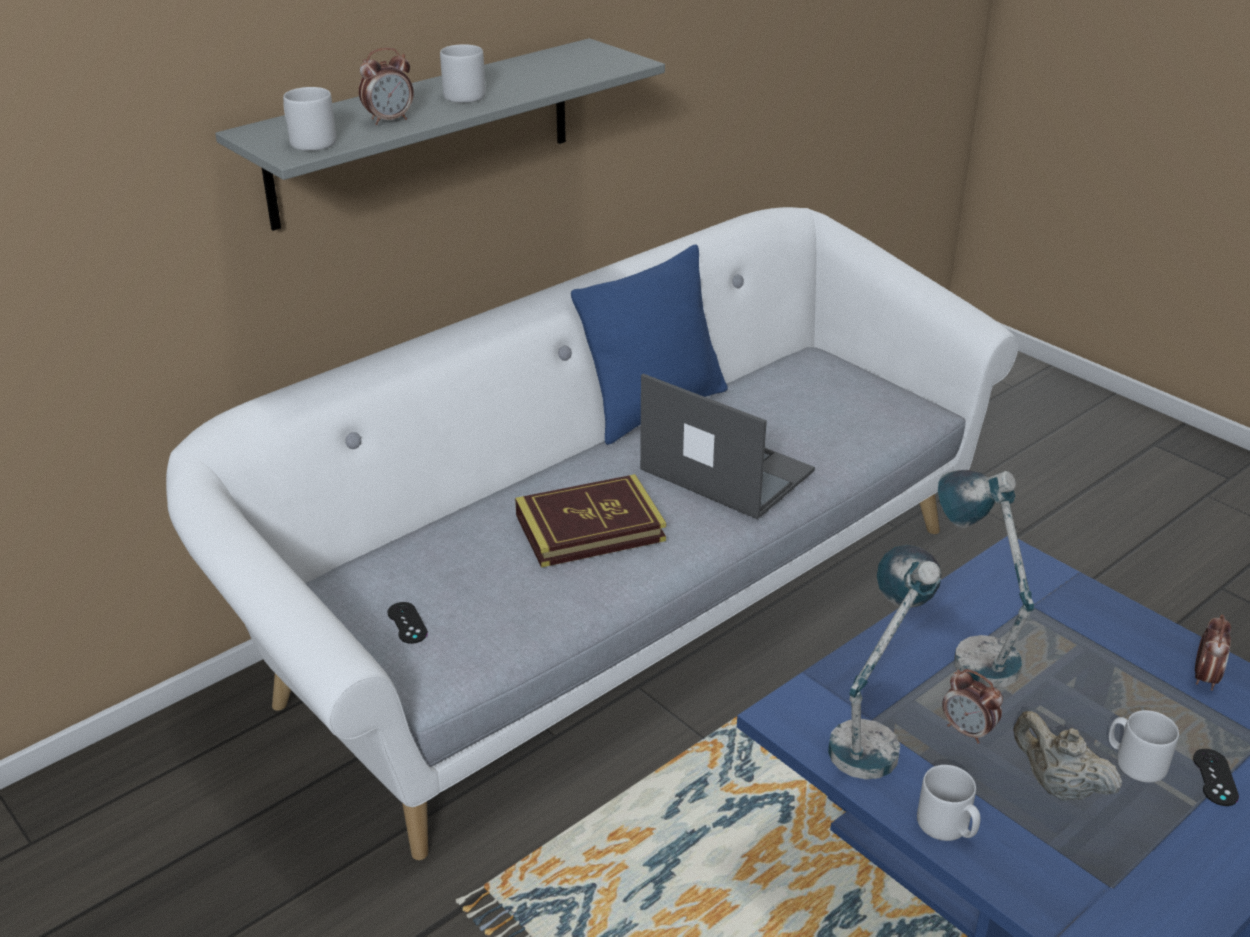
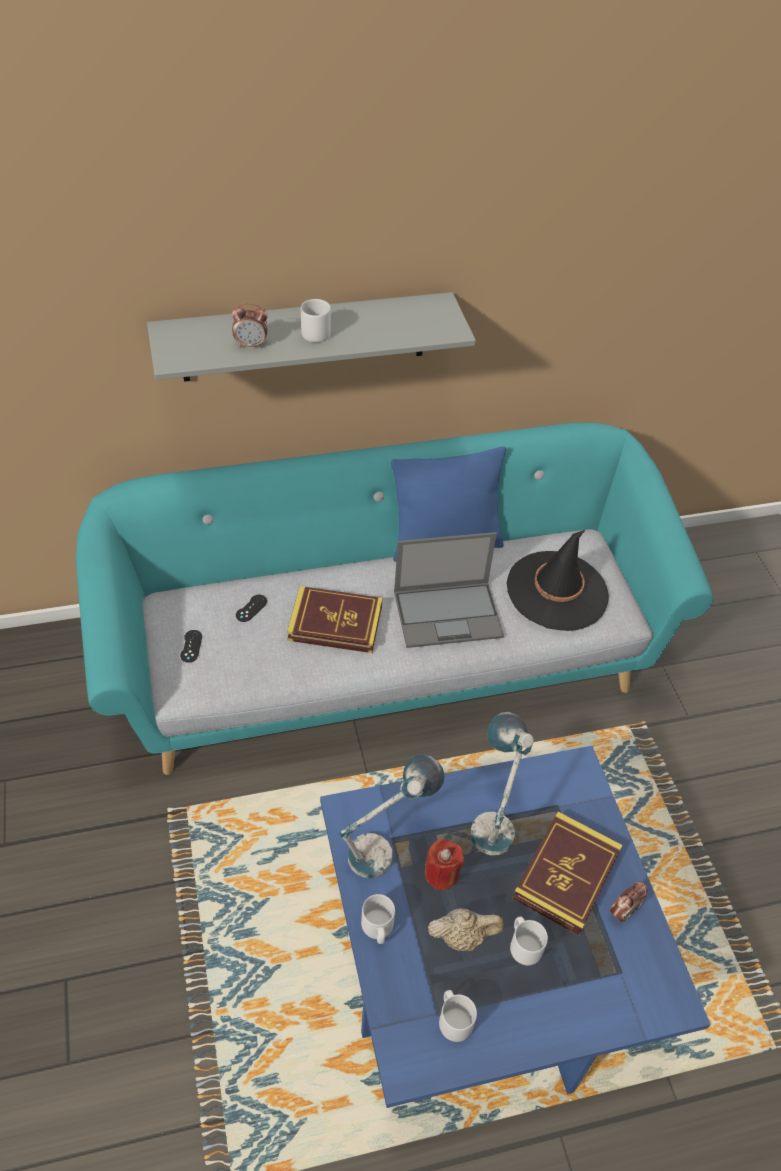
camera: 25 degrees right, 15 degrees up
(309, 142) = (189, 351): grey mug -> grey mug (453, 1020)
(624, 604) = (385, 658): white sofa -> turquoise sofa
(724, 470) = (449, 613): laptop -> laptop turned 105 degrees clockwise
(829, 409) = (557, 591): none -> black hat
(967, 731) = (441, 873): alarm clock -> red candle
(1057, 786) = (463, 936): beige teapot -> beige teapot turned 105 degrees clockwise
(1109, 669) = (566, 875): none -> book
(1215, 777) = (564, 981): black game controller -> black game controller (251, 608)

